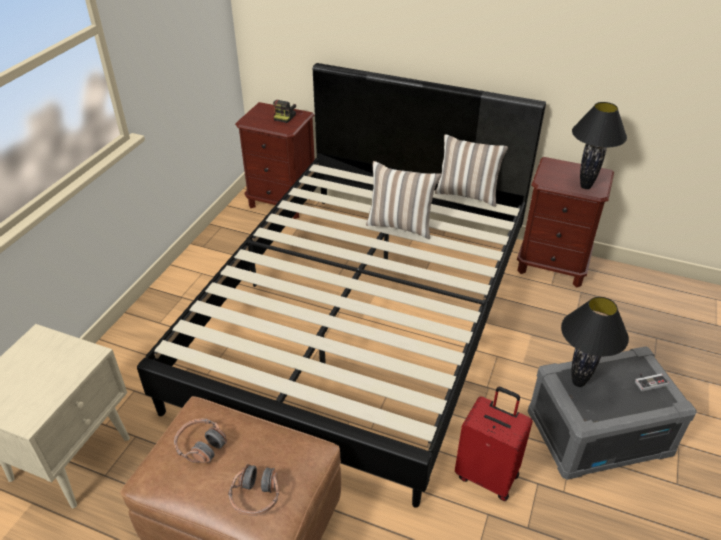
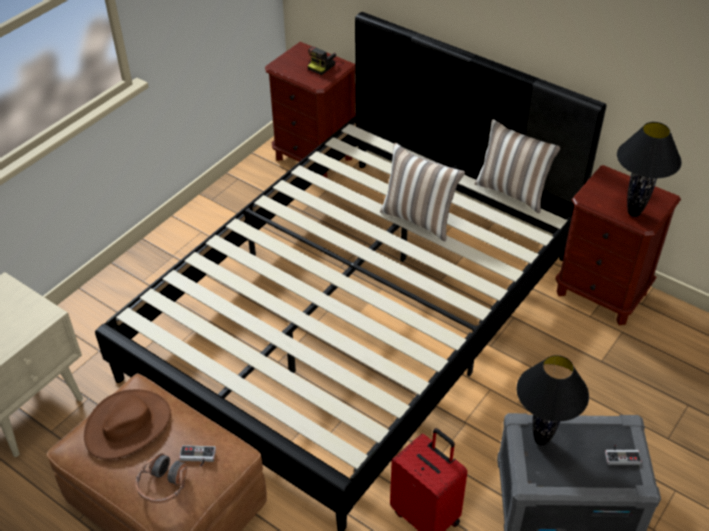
camera: 15 degrees right, 5 degrees up
(201, 446) = (128, 425): headphones -> brown hat
(281, 462) = (197, 458): none -> game controller

